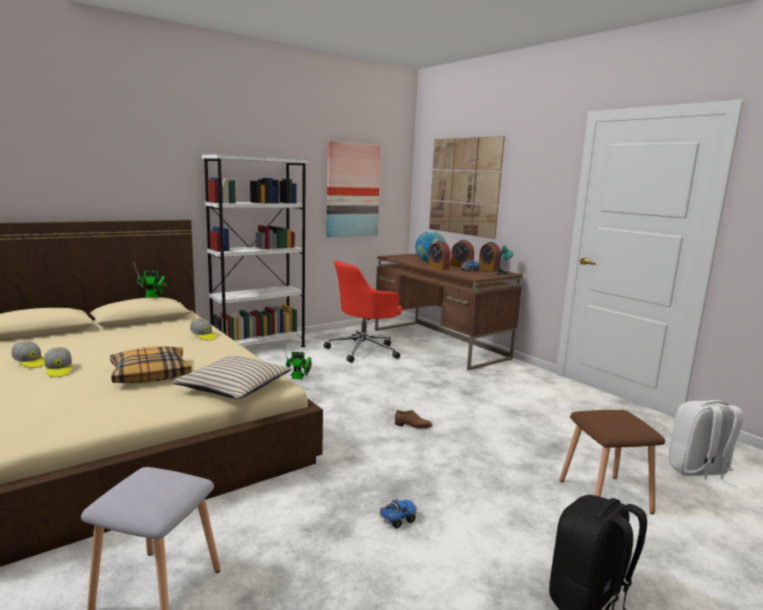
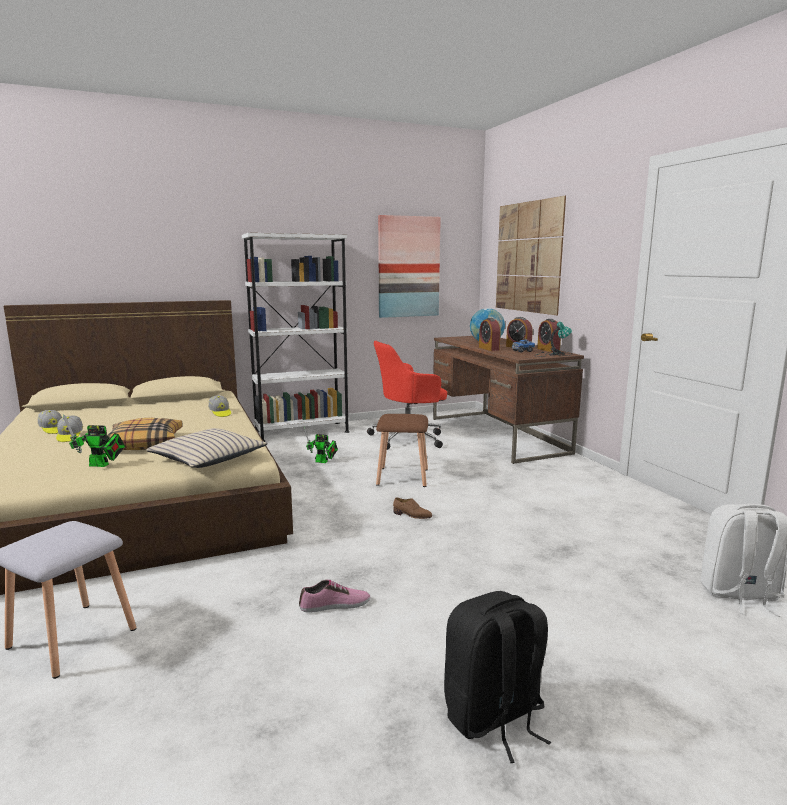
camera: 15 degrees right, 0 degrees up
(153, 297) = (190, 375): toy robot -> toy robot (101, 465)
(398, 520) = (335, 605): toy truck -> shoe
(606, 497) = (592, 609): brown stool -> brown stool (403, 477)

